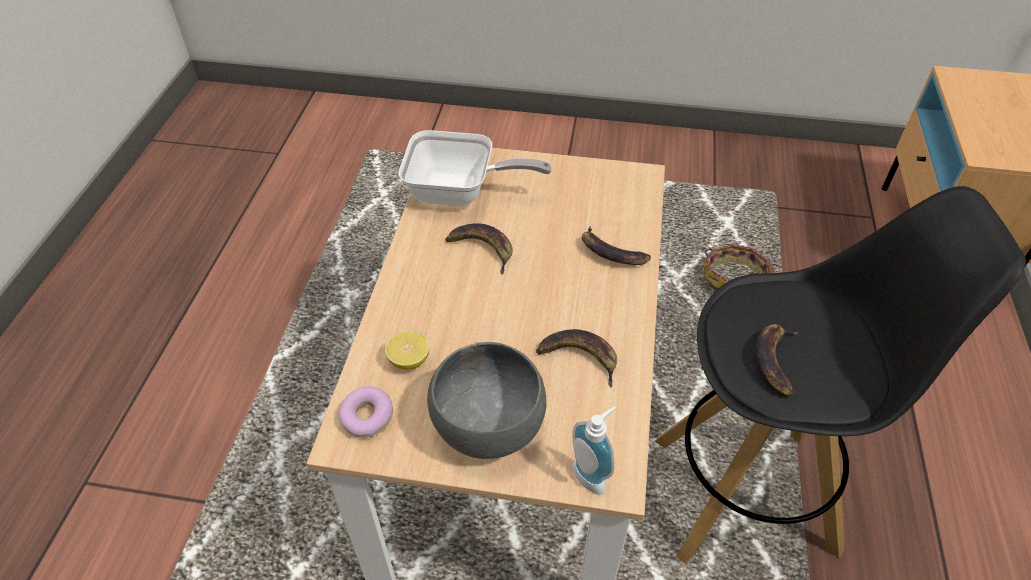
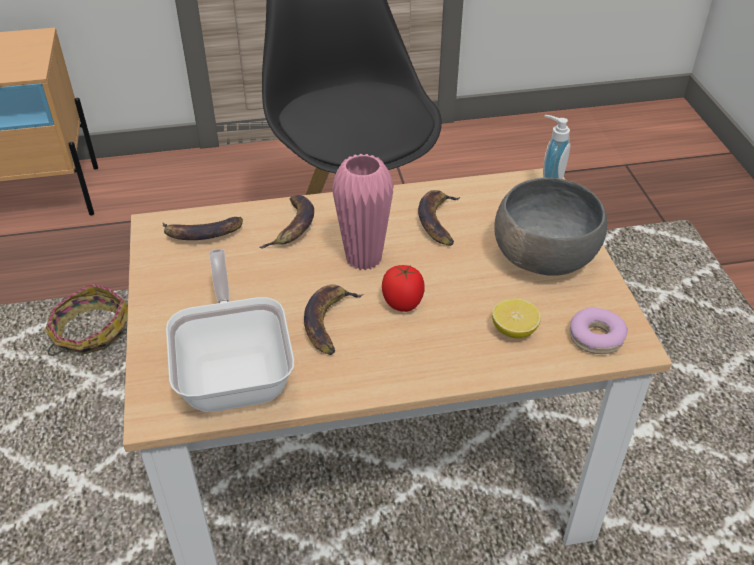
camera: 110 degrees left, 5 degrees down
(480, 297) = (402, 303): none -> tomato
(548, 288) = (363, 258): none -> pink vase
(775, 361) = (382, 121): banana -> banana (202, 234)

